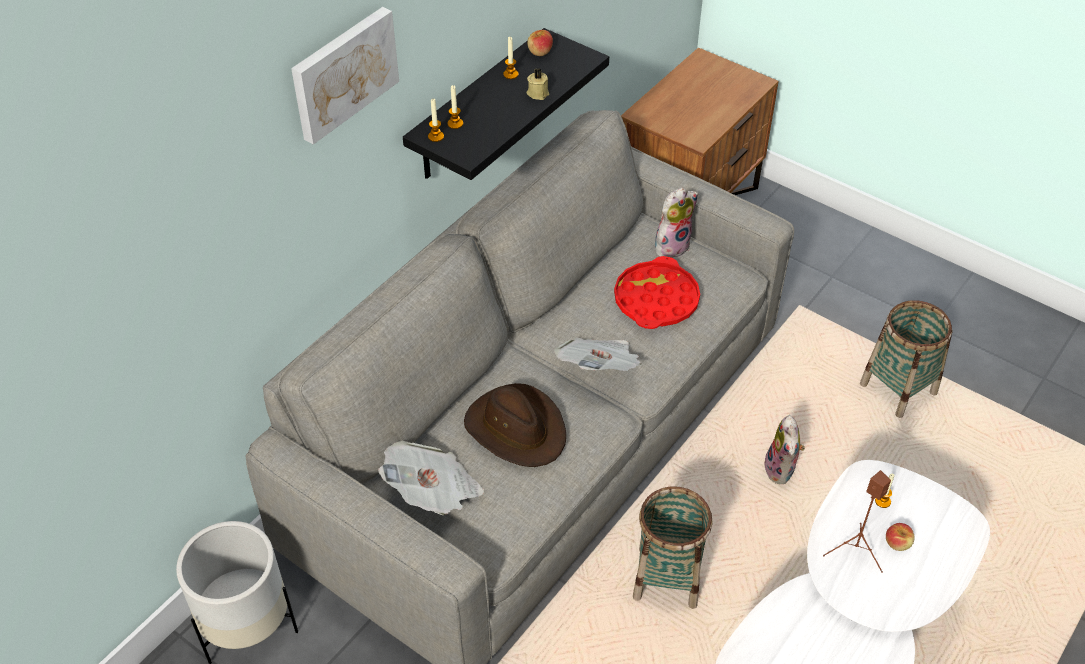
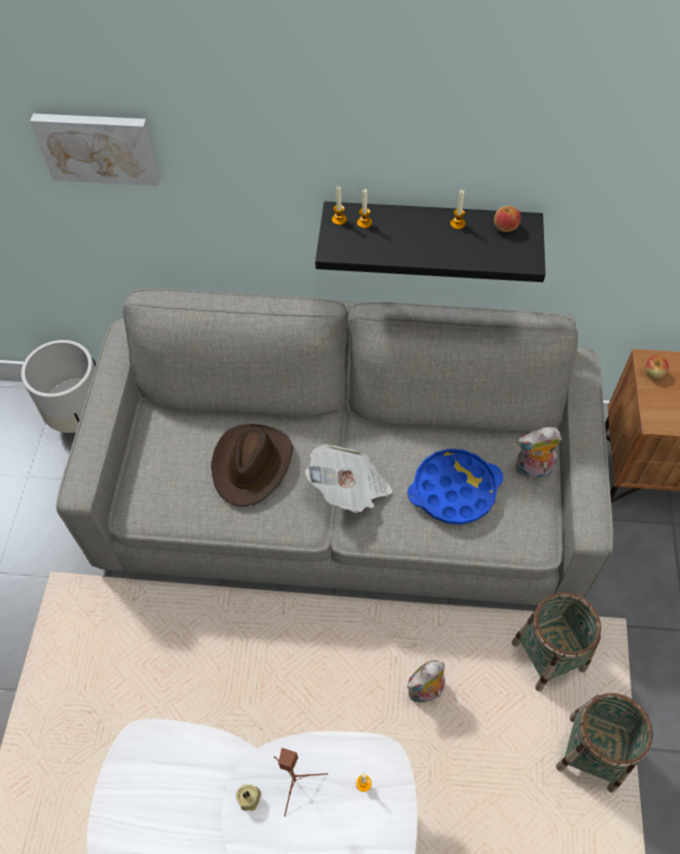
camera: 60 degrees right, 10 degrees up
(343, 73) = (253, 109): picture -> picture (98, 146)
(434, 493) = (163, 446): newspaper -> none
(538, 93) = (449, 252): beige candle -> beige candle (250, 798)
(656, 300) = (454, 490): red tray -> blue tray
(667, 577) = (266, 655): basket -> basket (548, 656)
(672, 245) = (532, 471): plush toy -> plush toy turned 150 degrees clockwise
(897, 543) = (324, 817): apple -> apple (654, 373)

